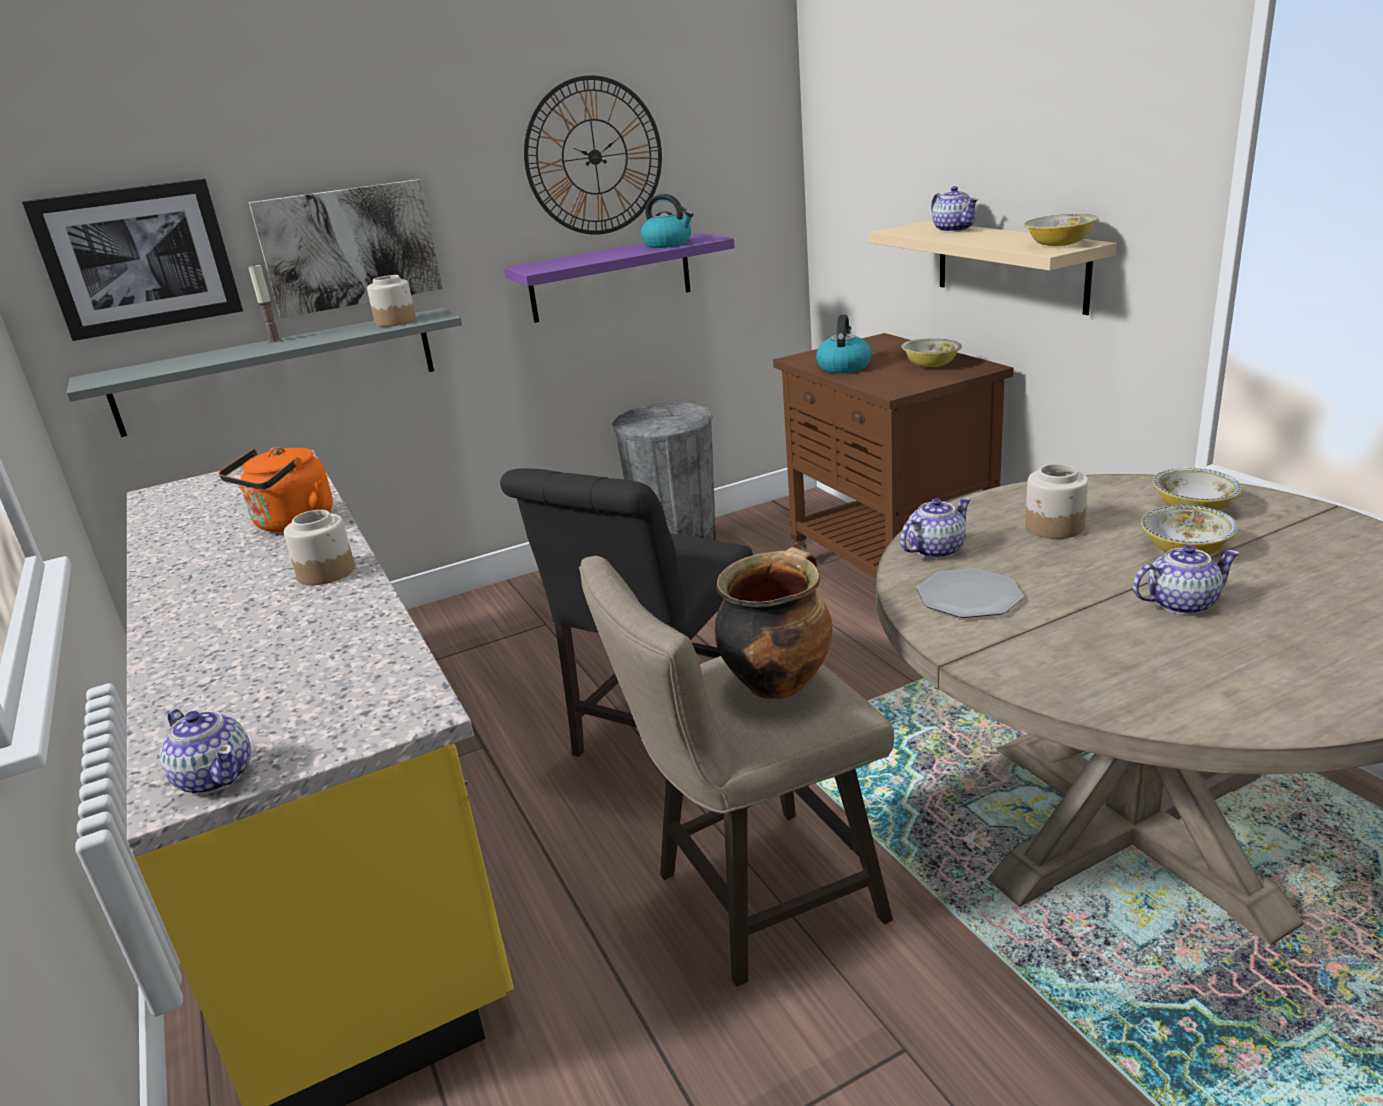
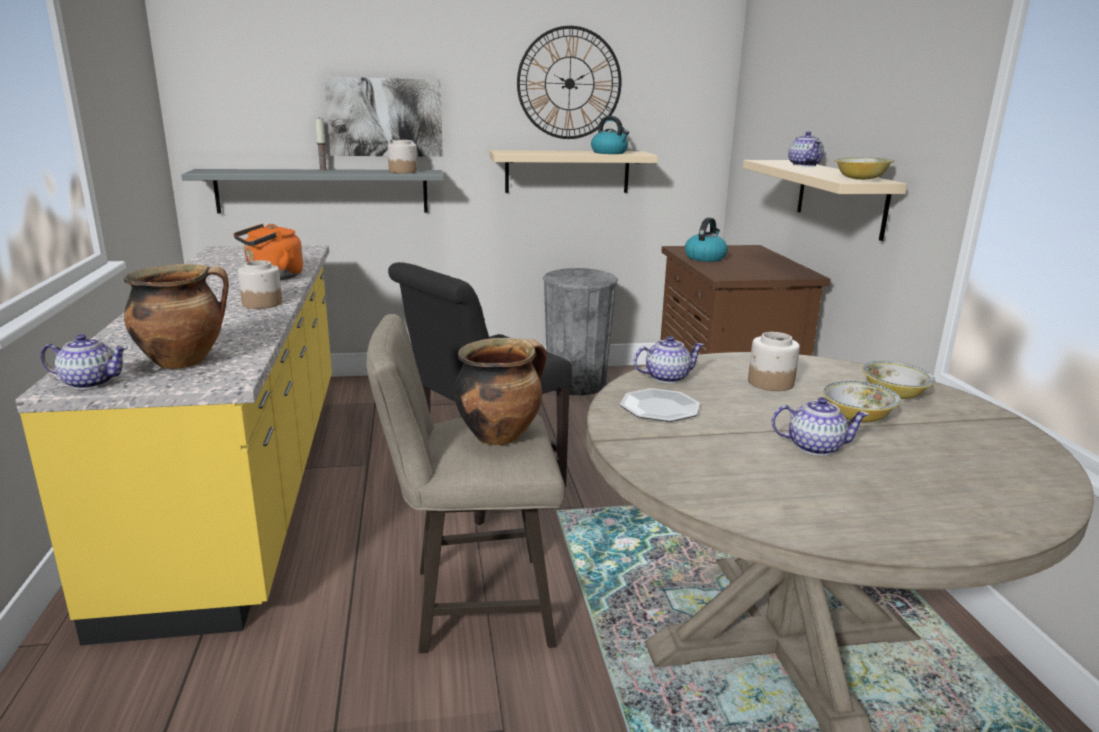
camera: 15 degrees right, 5 degrees down
(139, 259) = (250, 101): picture -> none
(215, 776) = (90, 382): teapot -> teapot turned 60 degrees counterclockwise
(320, 700) = (184, 361): none -> cooking pot
(610, 278) = (567, 171): purple shelf -> beige shelf
(931, 365) = (769, 267): bowl -> none

